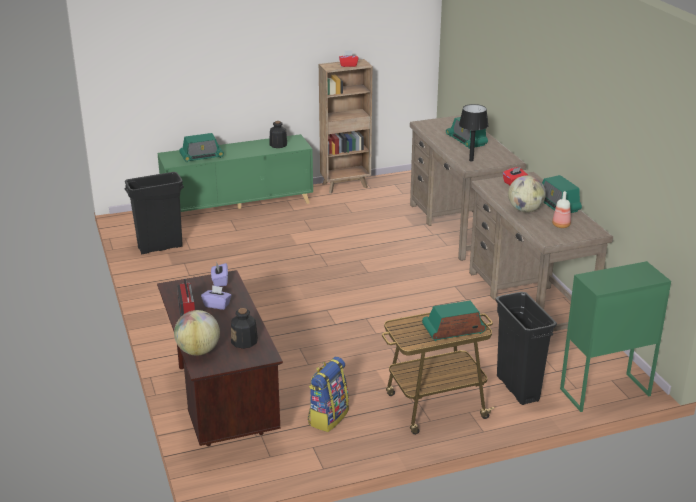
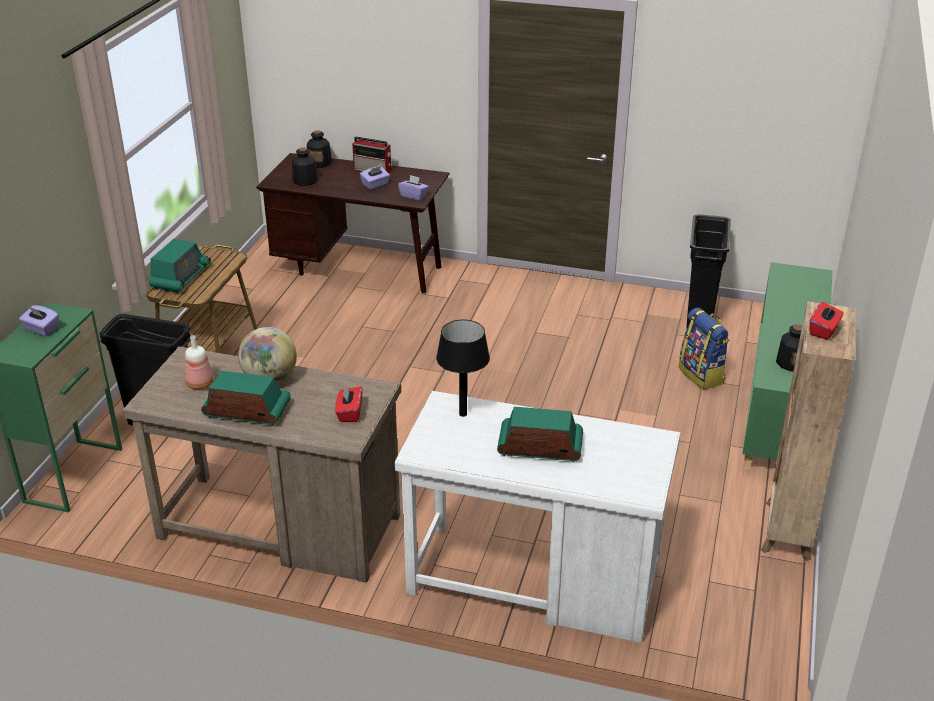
camera: 125 degrees right, 5 degrees up
(198, 351) = (319, 162): globe -> bottle
(202, 157) = (790, 294): radio -> none
(328, 417) = (276, 308): backpack -> backpack (702, 375)
(460, 227) = (532, 581): brown desk -> white desk
(618, 278) = (41, 330): none -> purple tissue box

